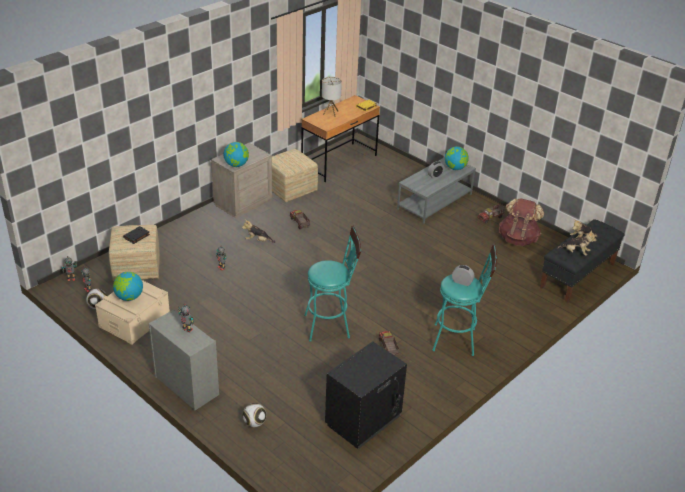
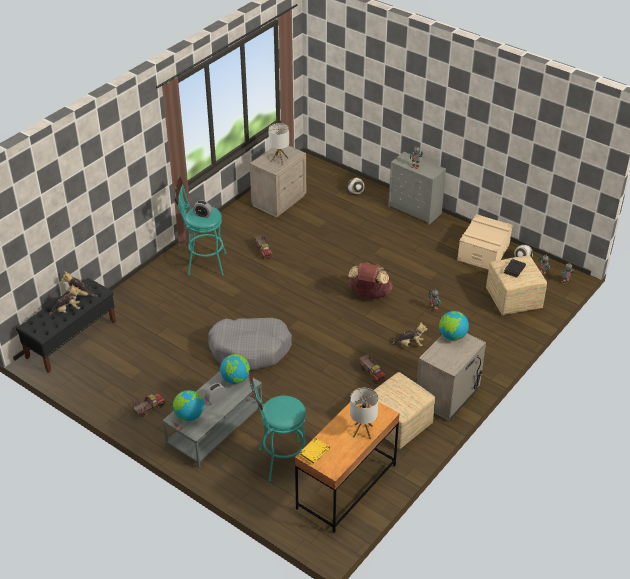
camera: 175 degrees right, 5 degrees up
(129, 297) = (488, 232): globe -> globe (235, 379)
(331, 325) = (314, 265): turquoise stool -> turquoise stool (279, 461)
(364, 421) = (278, 201): black nightstand -> beige nightstand
(365, 364) = (279, 159): none -> table lamp
(405, 251) = (250, 349): none -> grey dog bed
(518, 239) = (122, 380): brown backpack -> brown backpack (369, 295)

